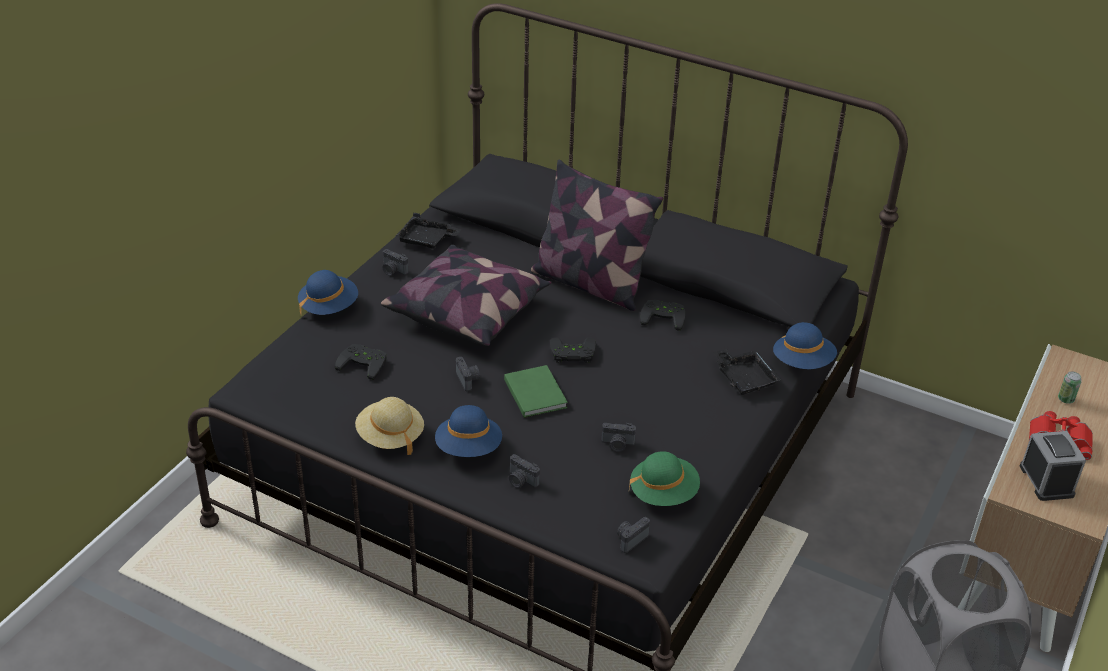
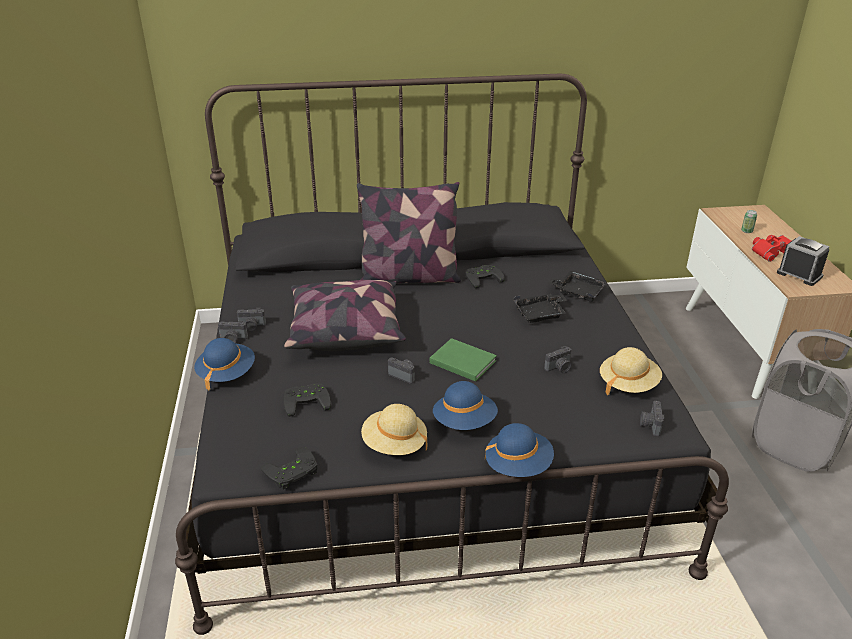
camera: 35 degrees left, 5 degrees down
(426, 240) = (254, 296): black tray -> black tray (540, 314)
(521, 481) = (530, 425): camera -> camera (233, 339)
(572, 354) = (455, 325): black game controller -> black game controller (292, 473)
(663, 493) = (628, 384): green hat -> beige hat
(802, 362) = (597, 269): blue hat -> blue hat (518, 465)

